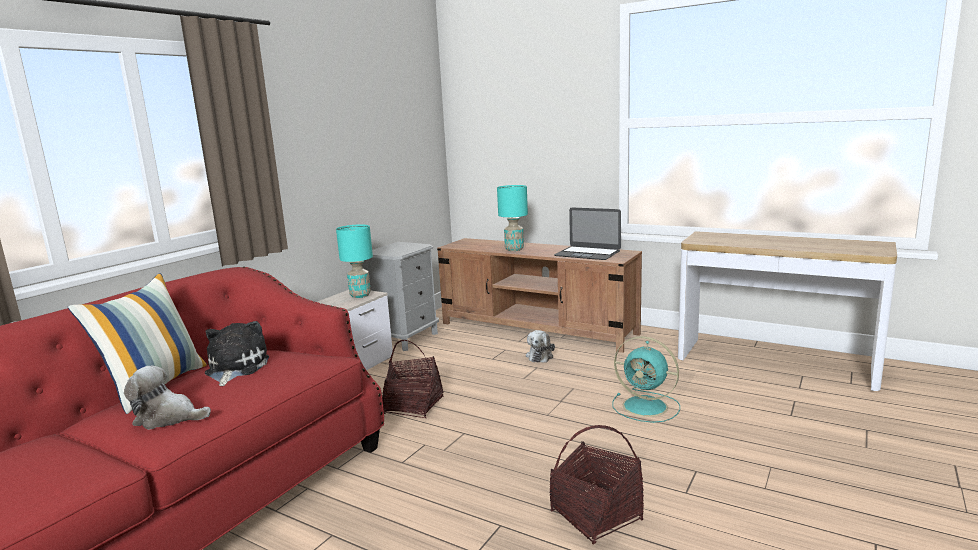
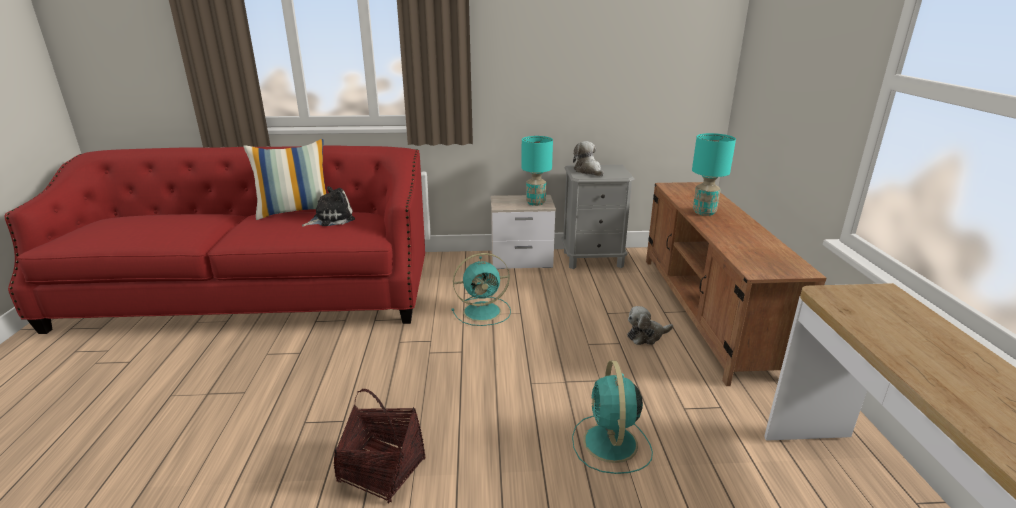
camera: 55 degrees right, 10 degrees up
(168, 418) = (254, 231): plush toy -> plush toy (588, 171)
(413, 405) = (484, 311): basket -> turquoise fan
(587, 253) = (753, 250): laptop -> none

